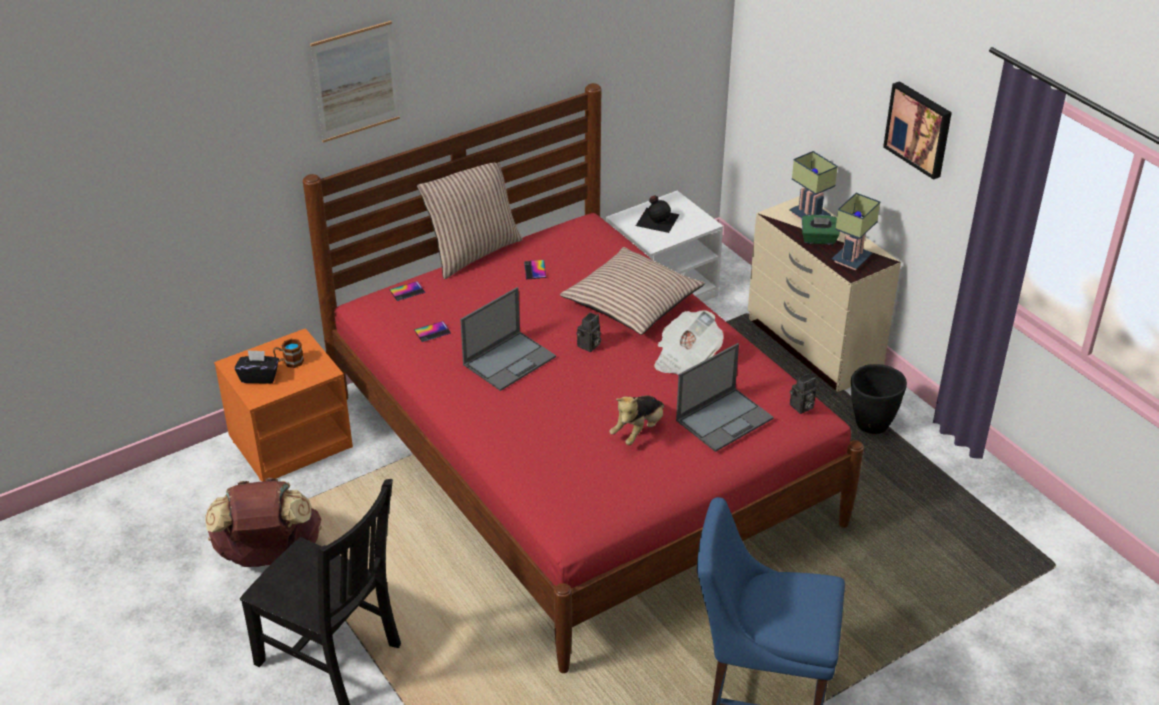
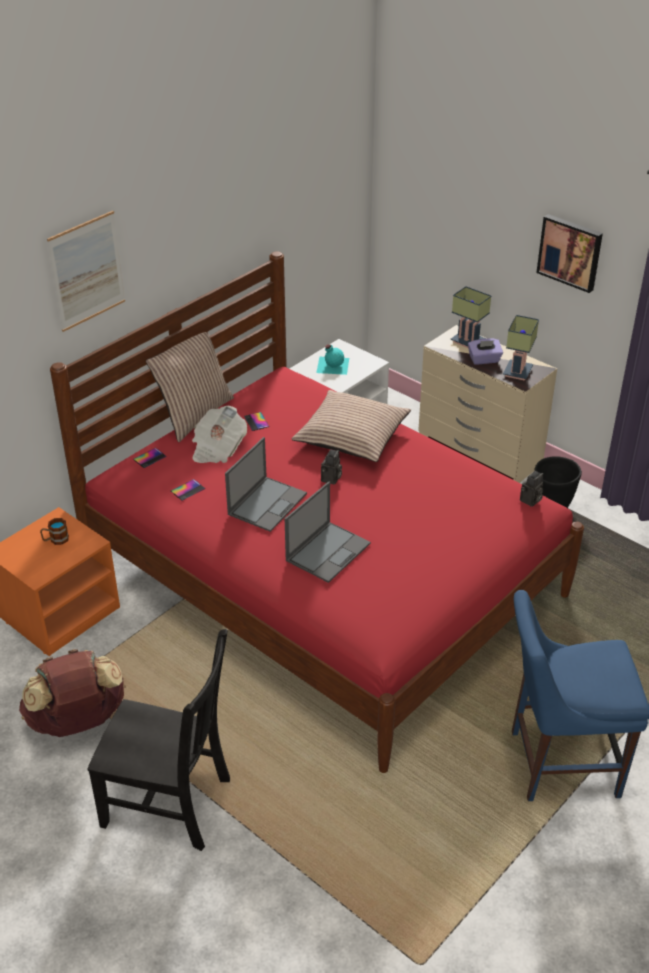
camera: 15 degrees left, 0 degrees up
(259, 377) = (32, 558): black tissue box -> none
(638, 431) = (405, 545): plush toy -> none
(657, 219) = (332, 365): black bottle -> turquoise bottle
(685, 358) = (417, 476): newspaper -> newspaper (217, 449)
(725, 419) = (473, 522): laptop -> laptop (328, 551)
(819, 239) = (484, 360): green tissue box -> purple tissue box

